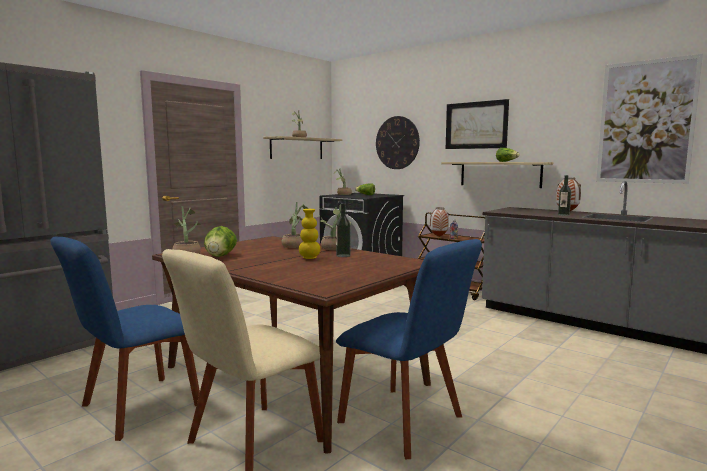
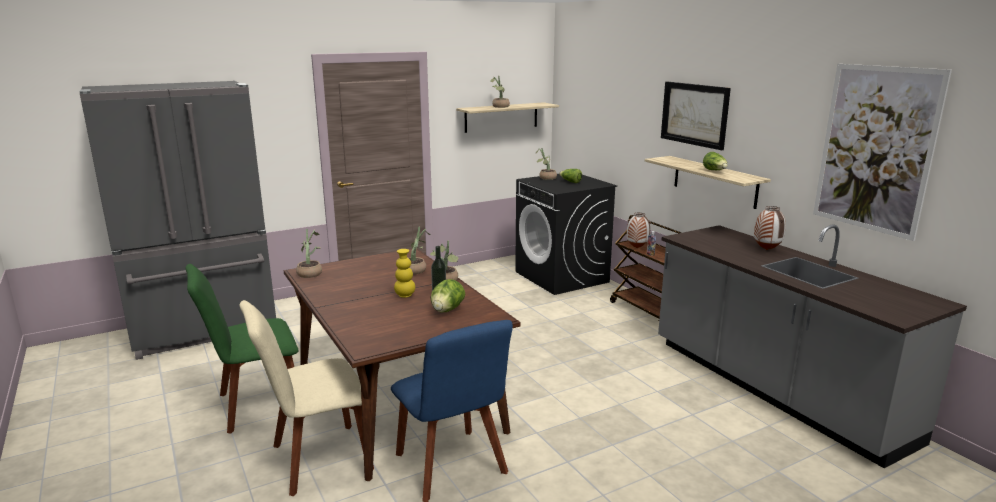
camera: 20 degrees right, 10 degrees up
(135, 408) = (255, 405): blue chair -> green chair
(220, 256) = (333, 281): lettuce -> lettuce (447, 310)
(397, 142) = (614, 119): wall clock -> none
(563, 215) = (748, 257): bottle -> none

